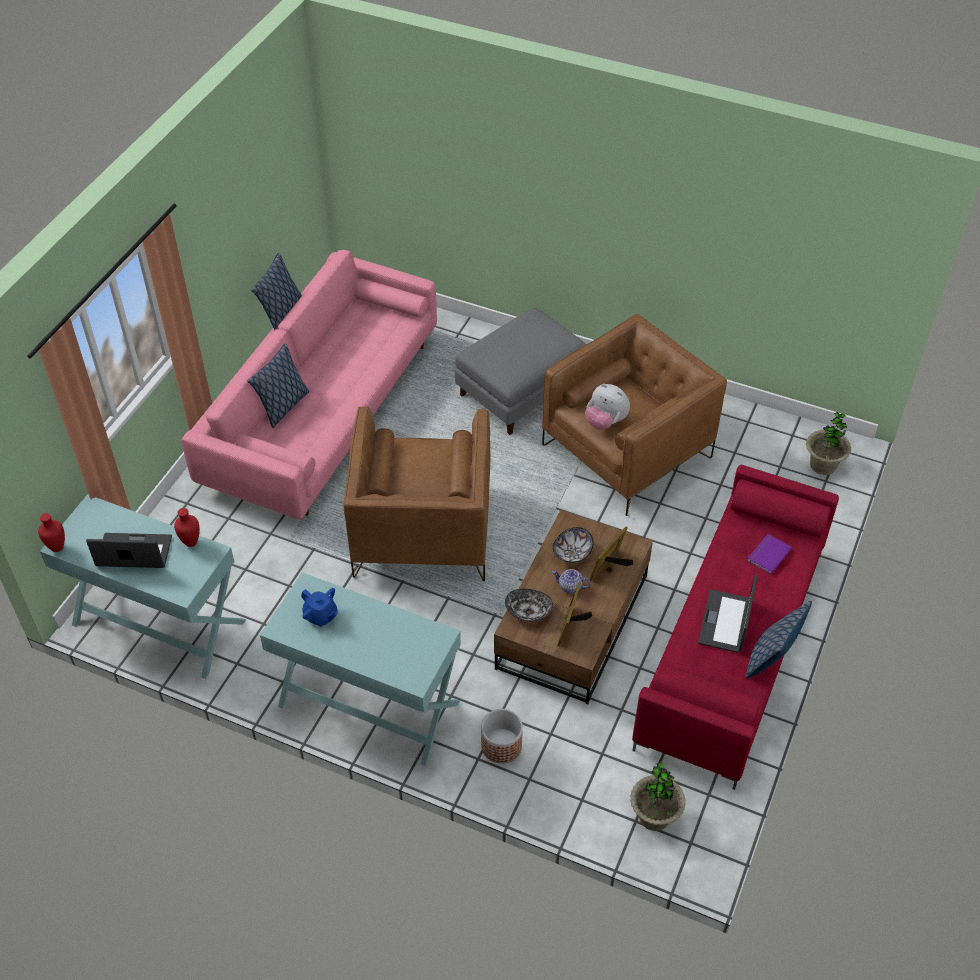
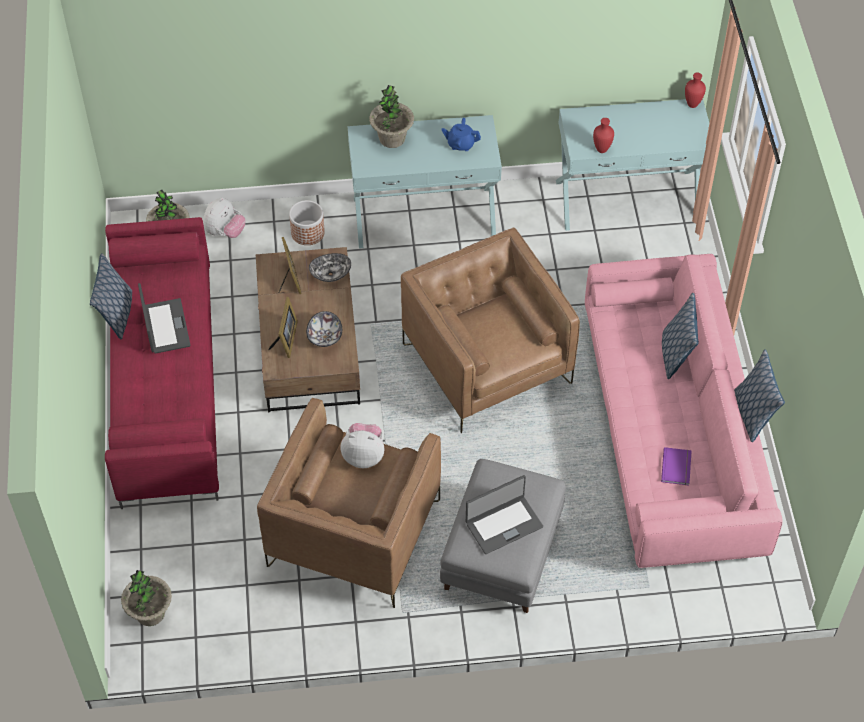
camera: 150 degrees right, 5 degrees up
(134, 553) = (635, 125): laptop -> laptop (503, 524)
(386, 657) = (392, 138): none -> potted plant
(570, 587) = (309, 308): teapot -> none
(590, 792) = (225, 232): none -> plush toy
(767, 554) = (154, 401): purple book -> purple book (677, 467)

